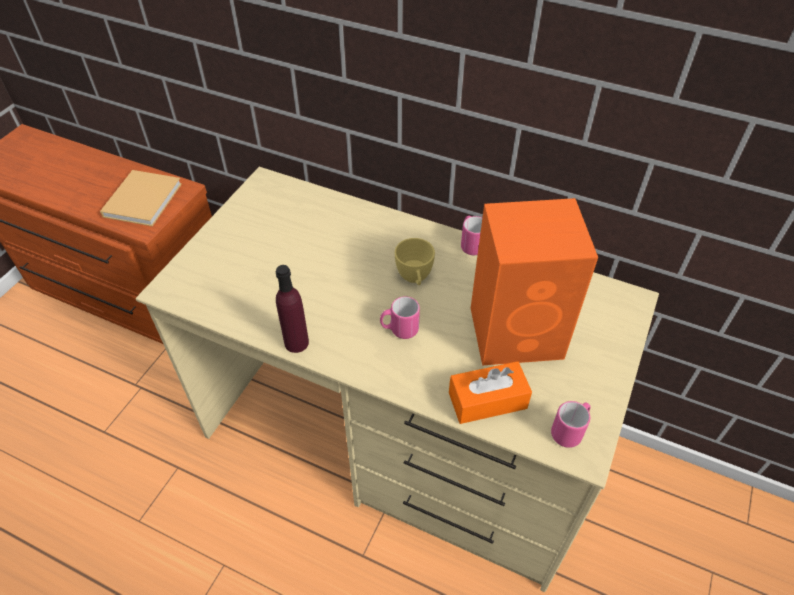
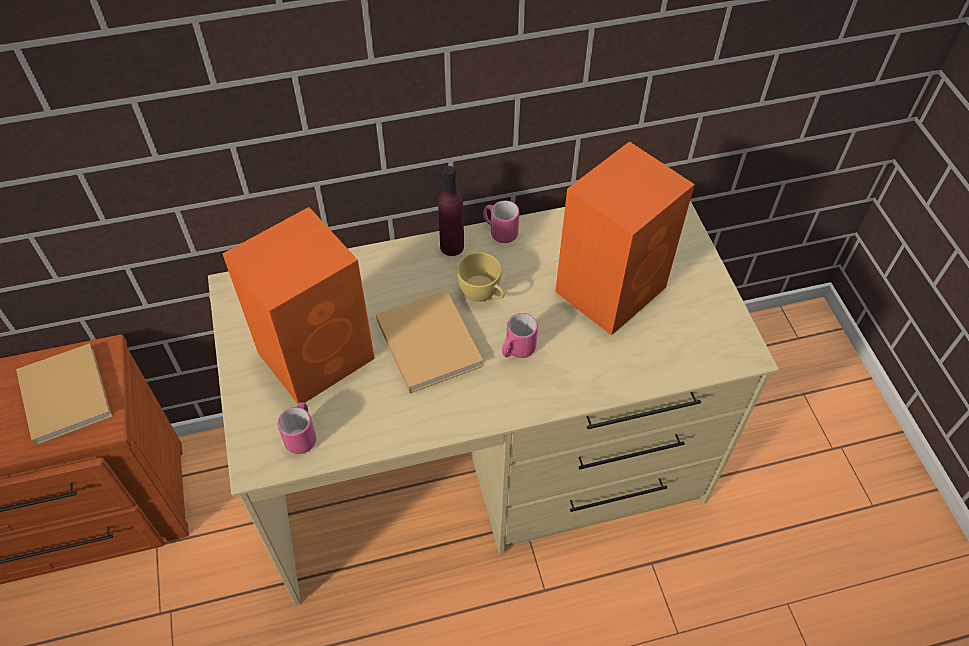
camera: 40 degrees left, 5 degrees up
(270, 249) = (318, 354): none -> orange speaker
(296, 342) = (440, 424): purple bottle -> purple bottle (452, 246)
(345, 284) = (427, 340): none -> beige book
(487, 400) = (642, 361): orange tissue box -> none
(570, 431) = (721, 343): pink mug -> pink mug (302, 435)

